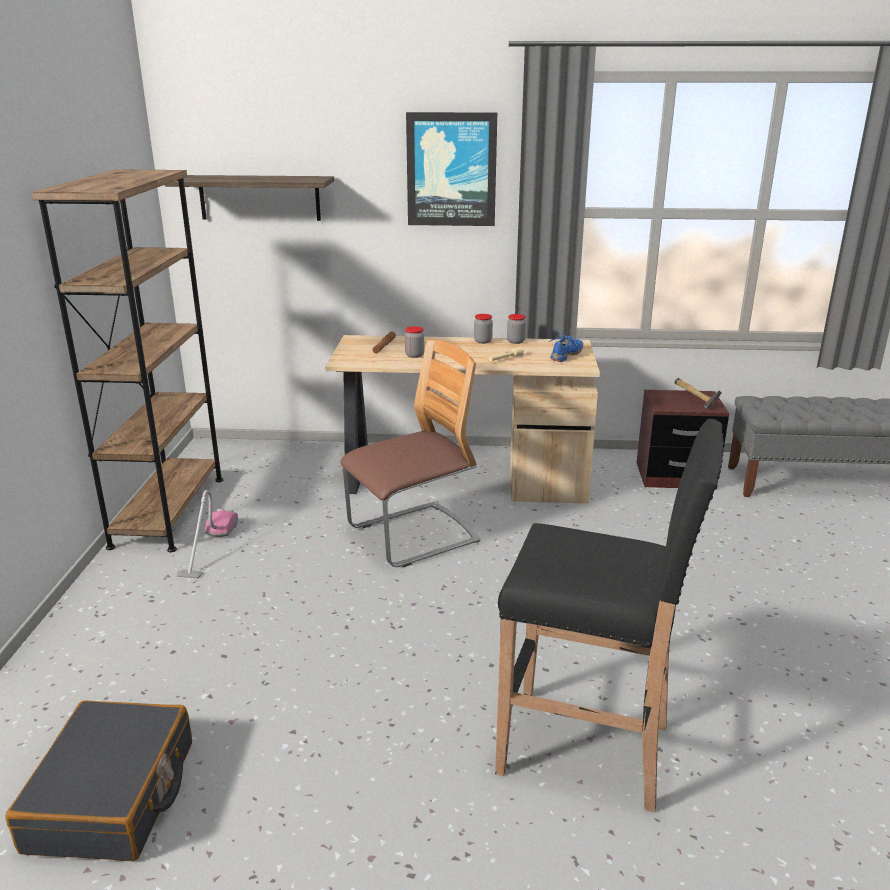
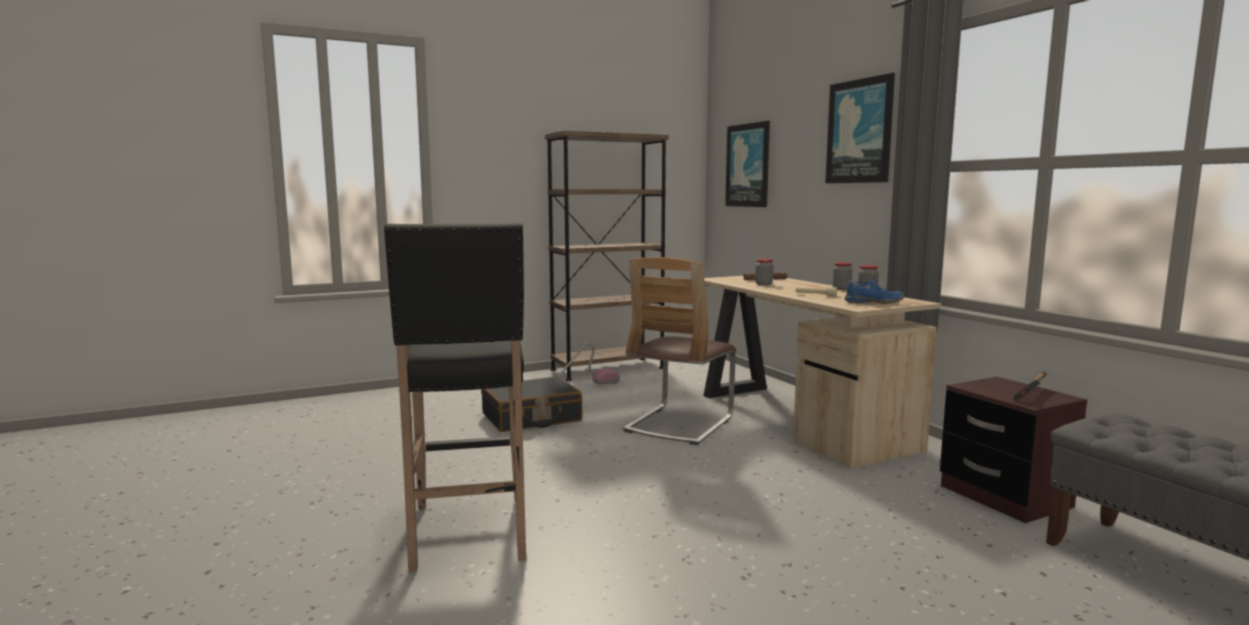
camera: 60 degrees right, 15 degrees down
(113, 796) = (347, 425): black suitcase -> black suitcase (531, 418)
(259, 197) = (748, 165): shelf -> picture
(413, 536) = (679, 424): chair -> chair turned 90 degrees clockwise

